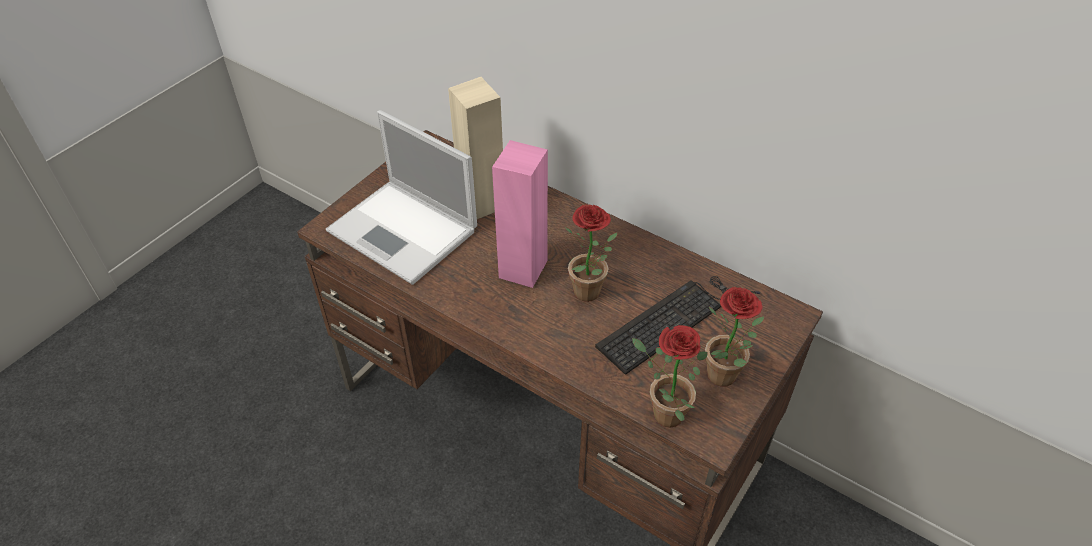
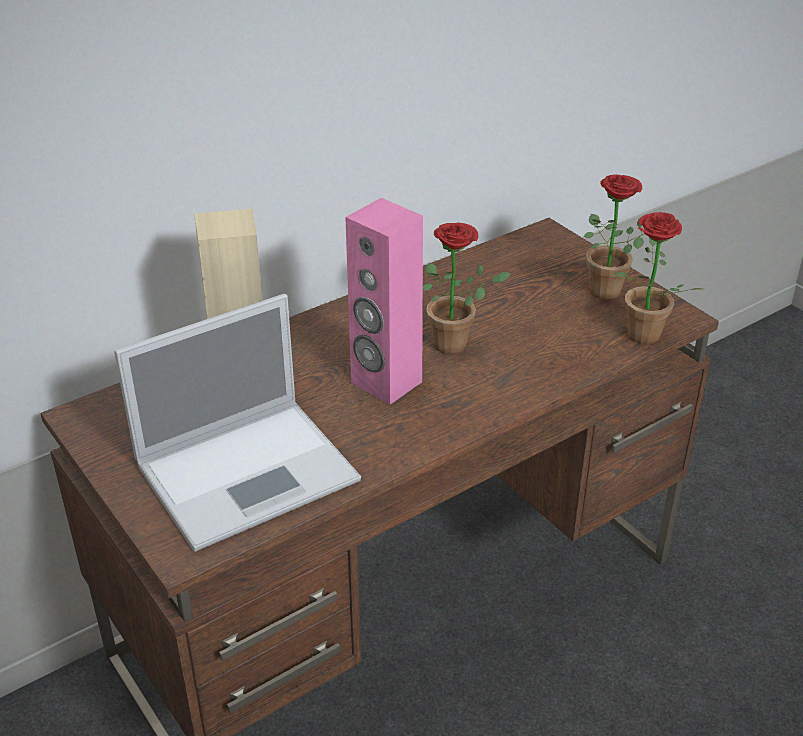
camera: 70 degrees left, 10 degrees down
(674, 319) = (520, 299): keyboard -> none

